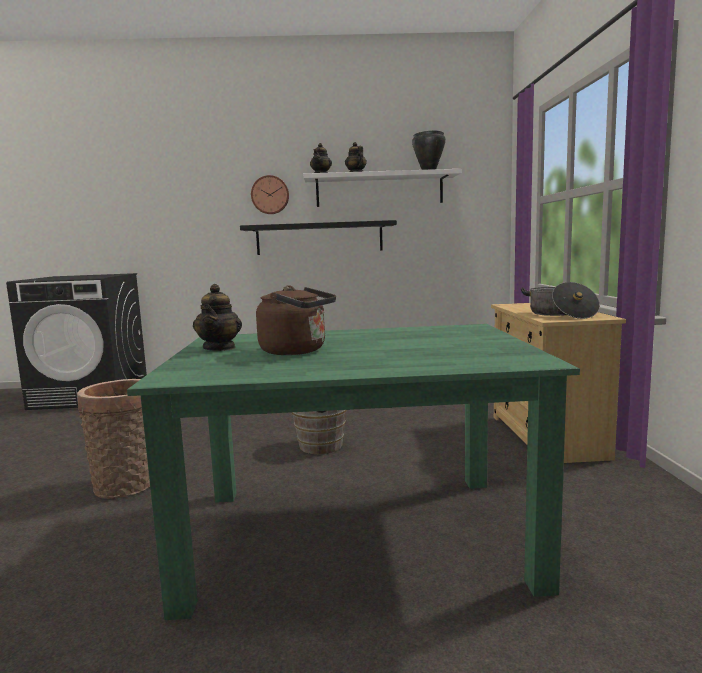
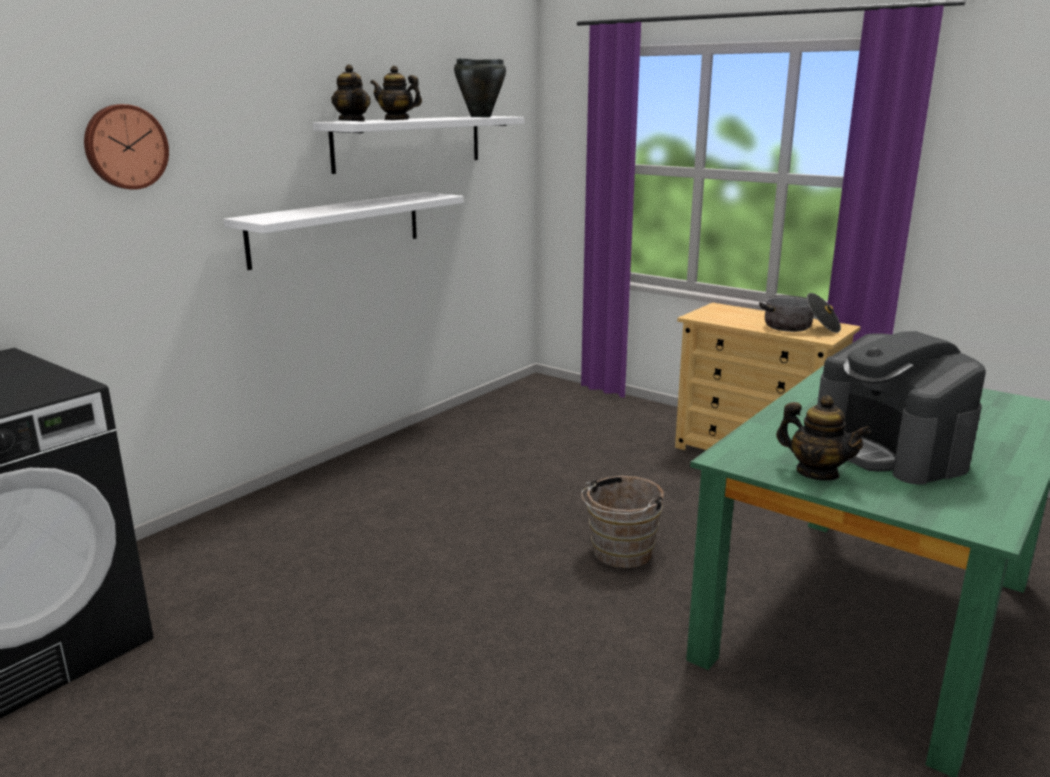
camera: 50 degrees left, 10 degrees up
(129, 485) = (573, 718): basket -> none
(270, 195) = (261, 155): wall clock -> wall clock (125, 147)
(297, 351) = (889, 450): brown kettle -> coffee machine
(319, 238) = (337, 228): black shelf -> white shelf

